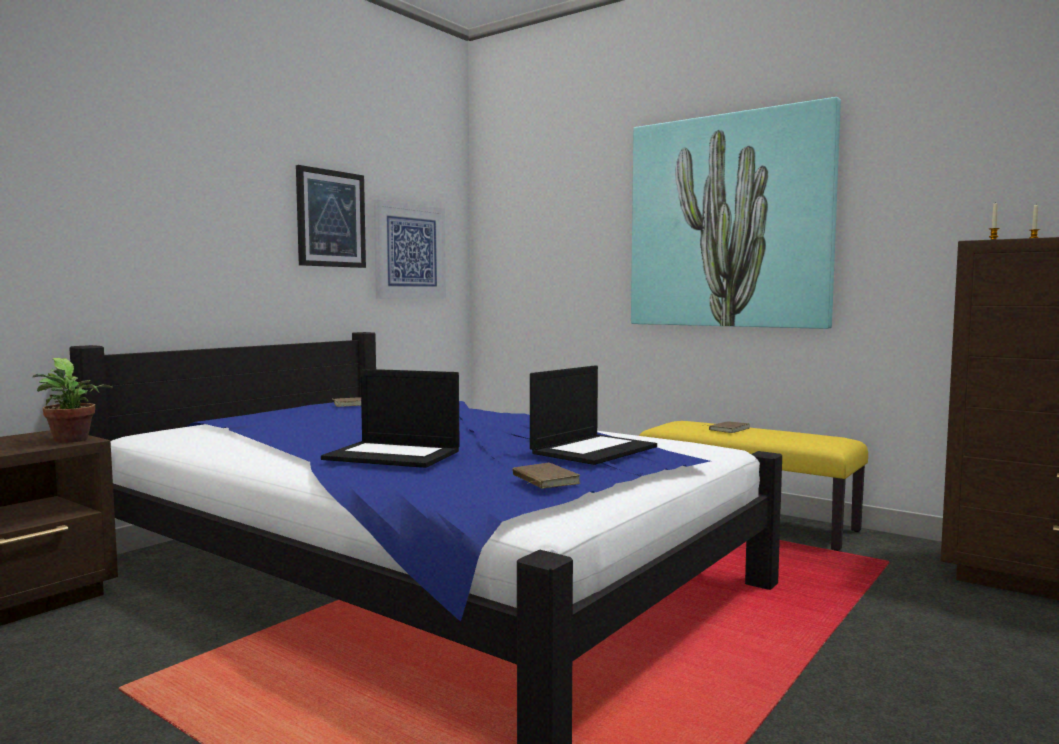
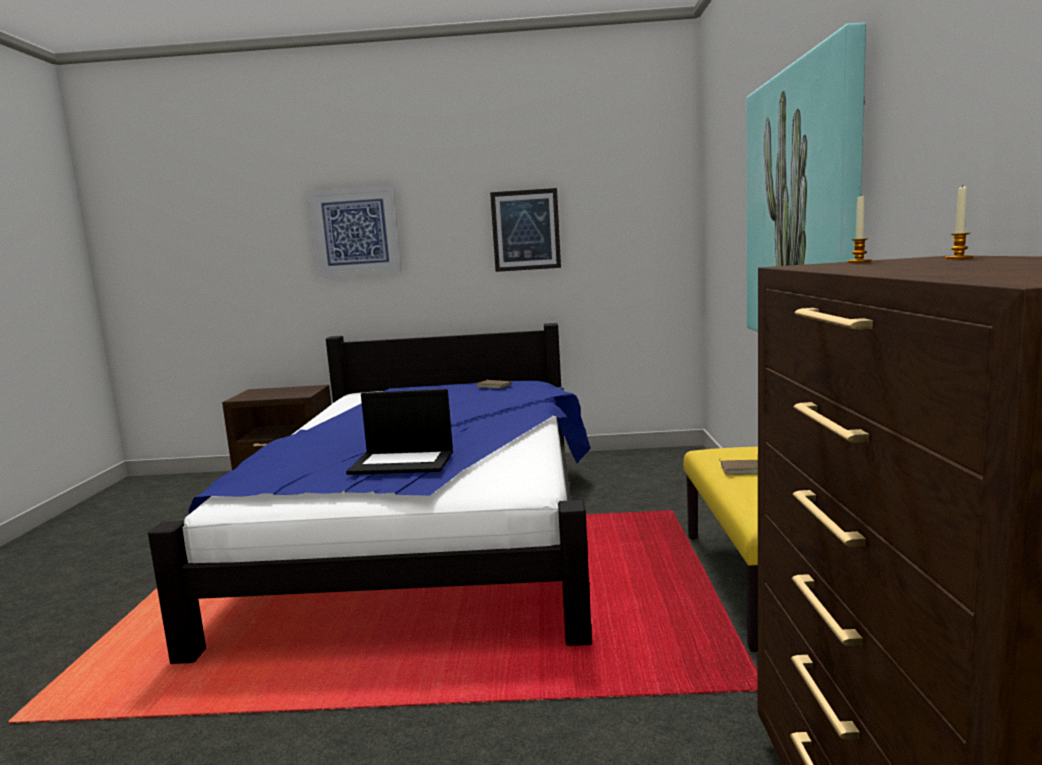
camera: 55 degrees right, 5 degrees up
(72, 441) = (299, 394): potted plant -> none
(394, 455) = (325, 437): laptop -> none
(410, 251) = (616, 247): picture -> picture (355, 232)
(543, 480) = (283, 477): brown book -> none

